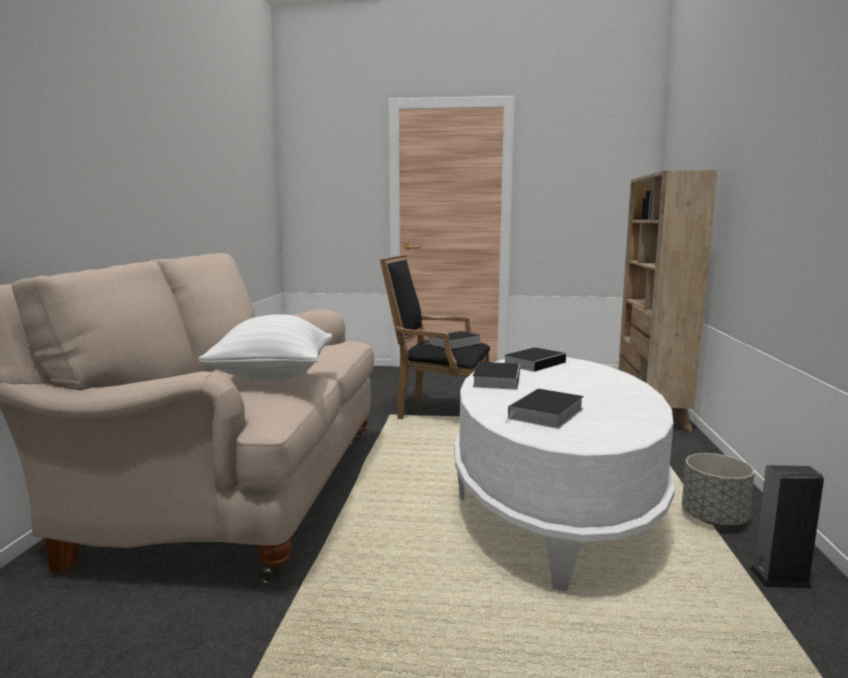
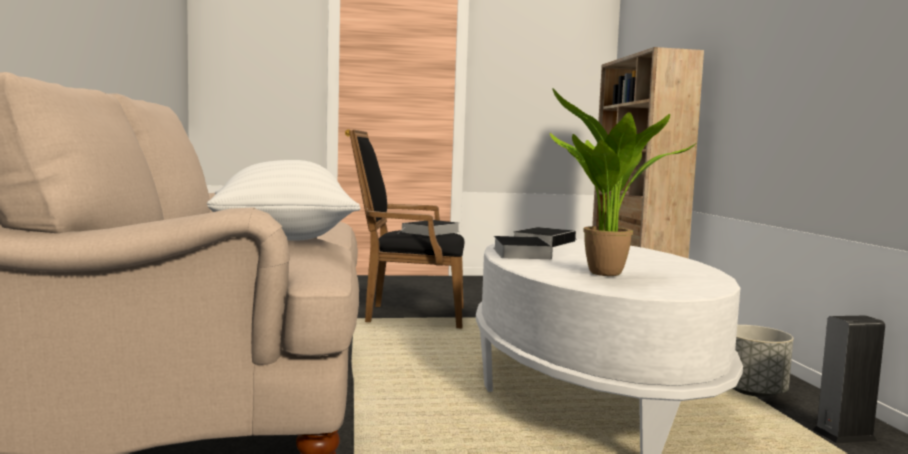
camera: 15 degrees left, 5 degrees down
(546, 414) = (606, 275): book -> potted plant

